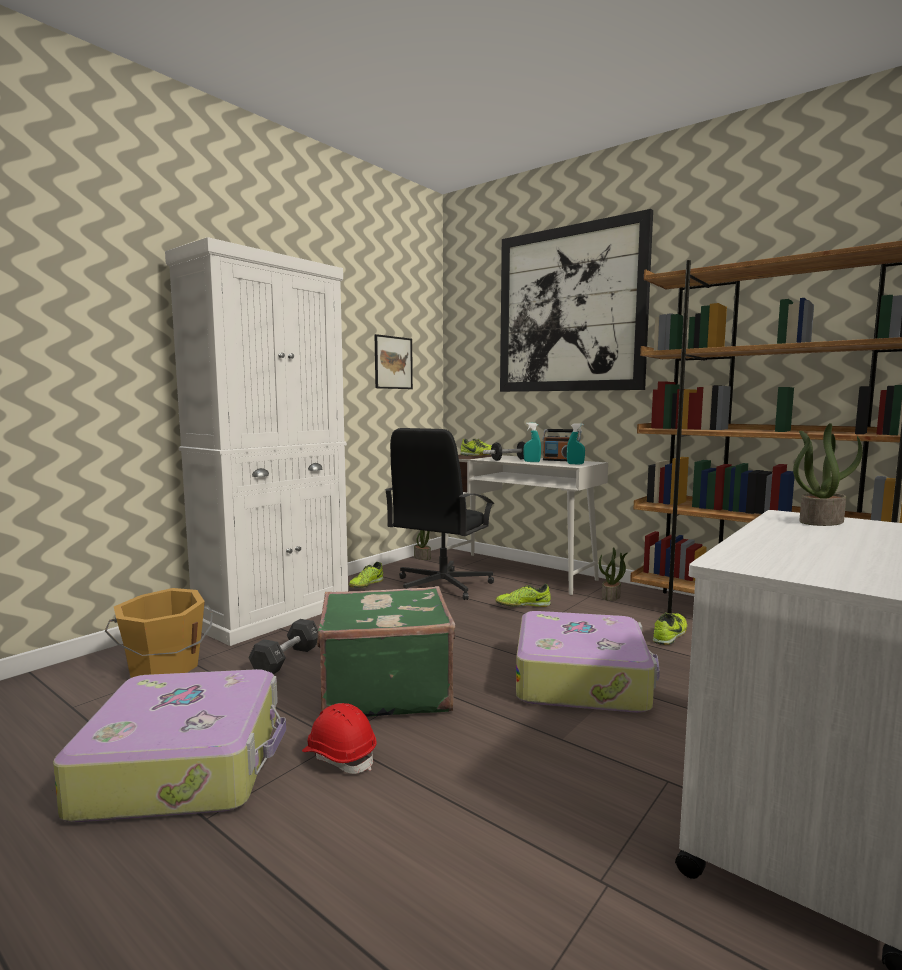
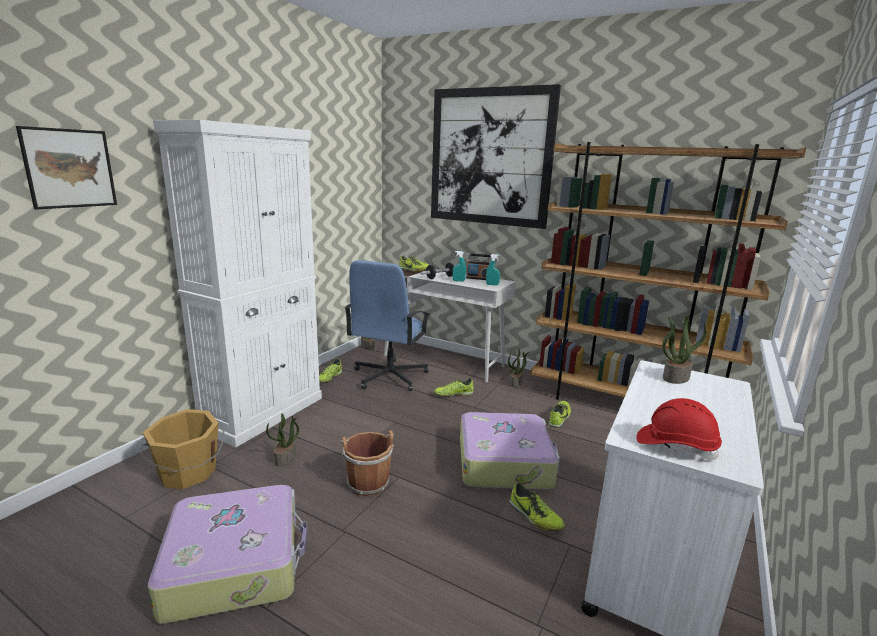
camera: 10 degrees left, 10 degrees up
(286, 659) = (285, 458): black dumbbell -> potted plant
(340, 756) = (349, 545): red hard hat -> red hard hat (675, 446)
(384, 689) = (367, 482): green suitcase -> brown bucket
(393, 362) = (343, 193): picture -> picture (69, 168)
(441, 585) = (389, 376): black office chair -> blue office chair
(617, 744) = (535, 517): none -> shoe

